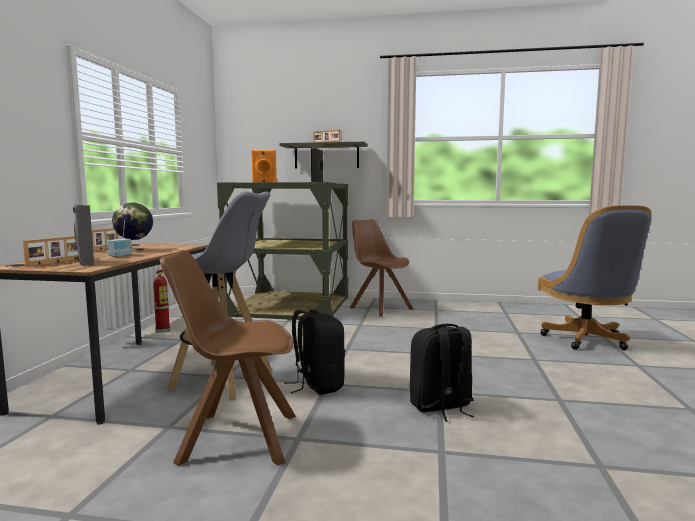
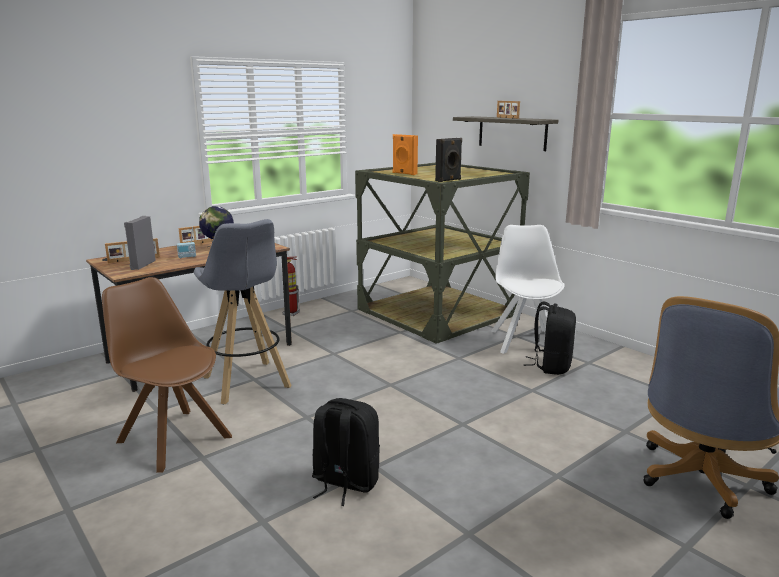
camera: 40 degrees right, 10 degrees up
(317, 385) = (296, 415): black backpack -> black backpack (551, 366)
(380, 308) = (524, 341): brown chair -> white chair

